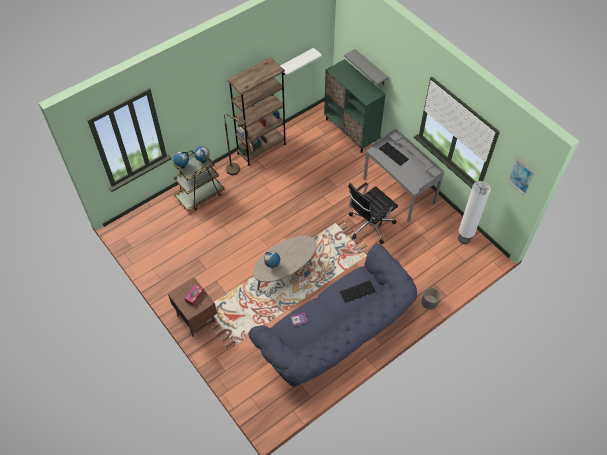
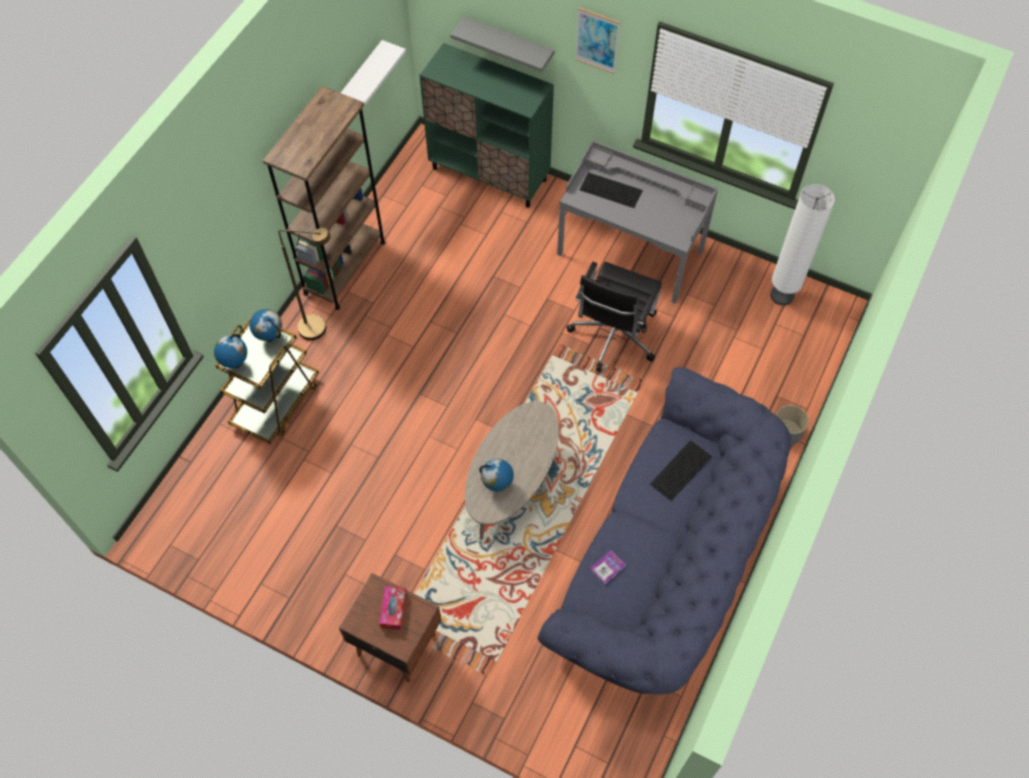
camera: 25 degrees left, 5 degrees up
(521, 176) = (890, 152): picture -> picture (597, 40)

